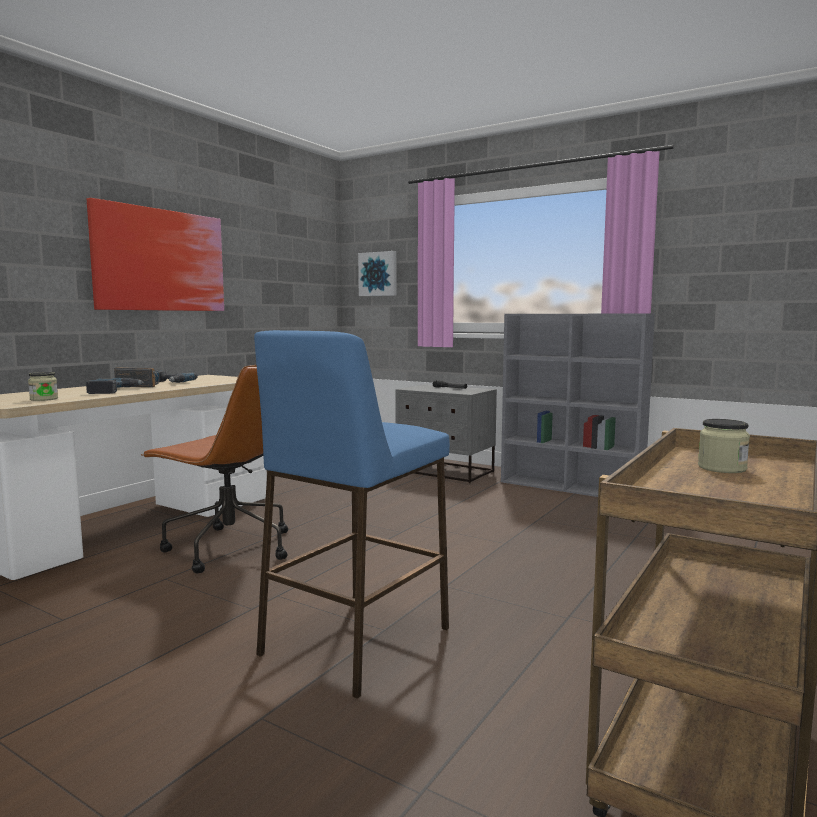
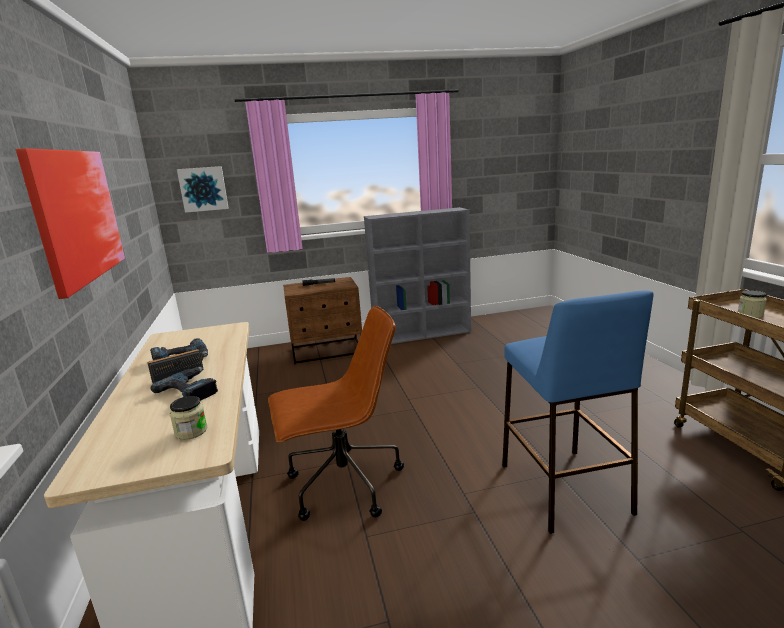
camera: 45 degrees left, 10 degrees up
(445, 472) = (327, 351): grey nightstand -> brown nightstand

